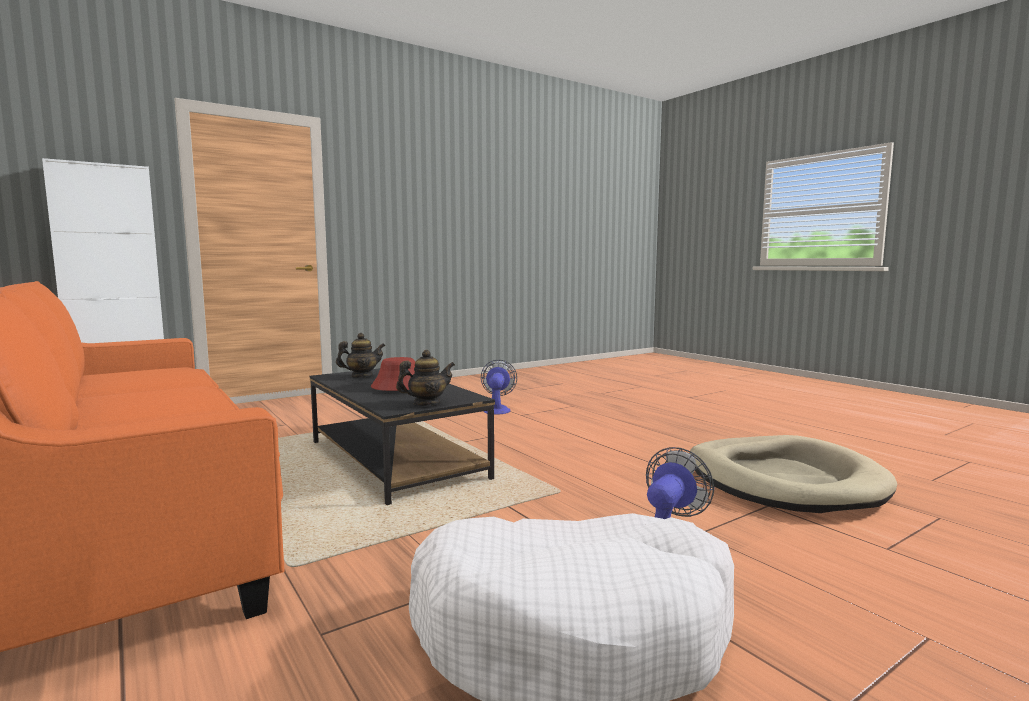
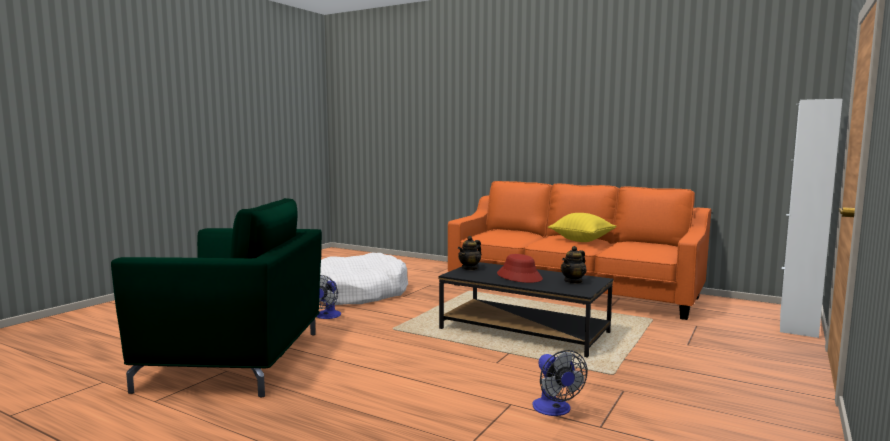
camera: 155 degrees right, 0 degrees up
(132, 395) = (581, 240): none -> yellow pillow
(783, 480) = (237, 360): beige dog bed -> green armchair

